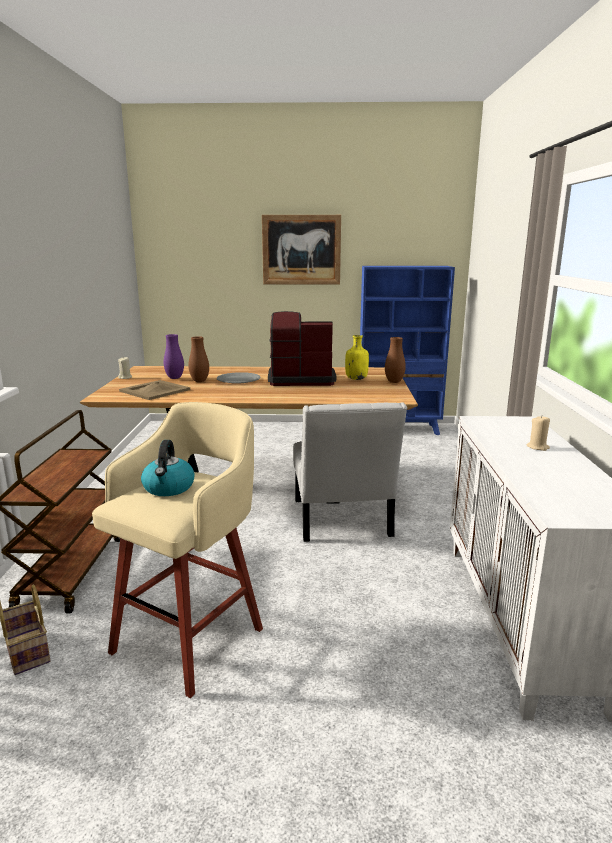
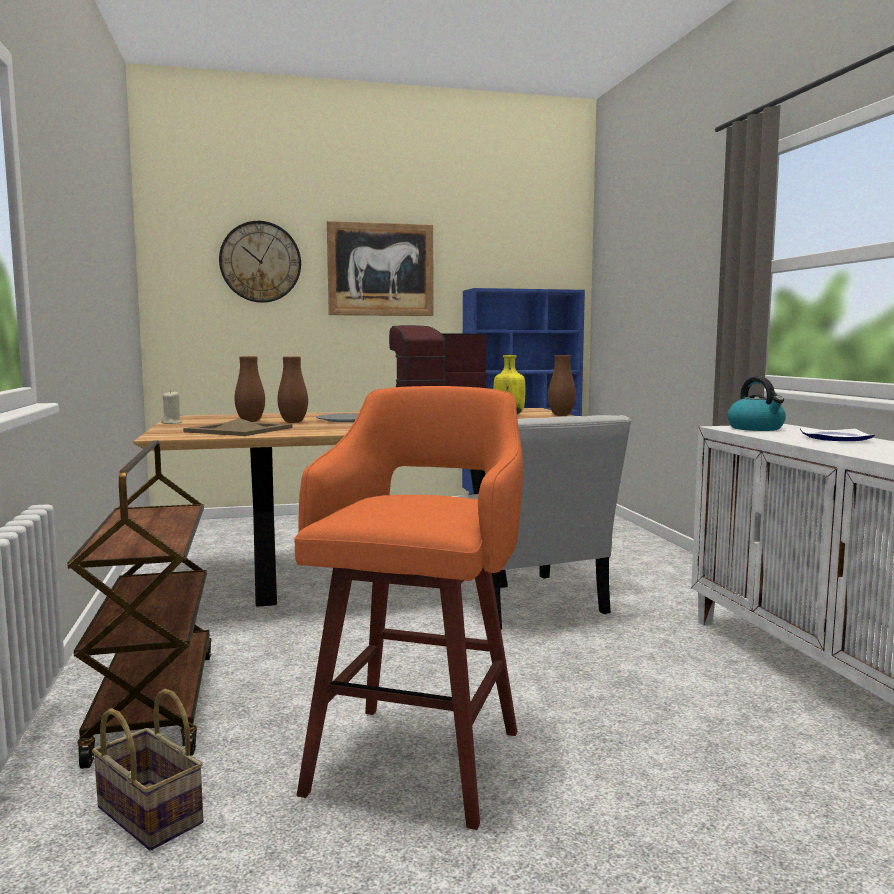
camera: 15 degrees left, 10 degrees down
(169, 488) = (400, 501): kettle -> kettle (756, 428)
(174, 378) = (250, 421): purple vase -> brown vase
(192, 637) = (419, 757): beige stool -> orange stool
(215, 246) = (260, 262): none -> wall clock
(537, 447) = (834, 438): beige candle -> plate

